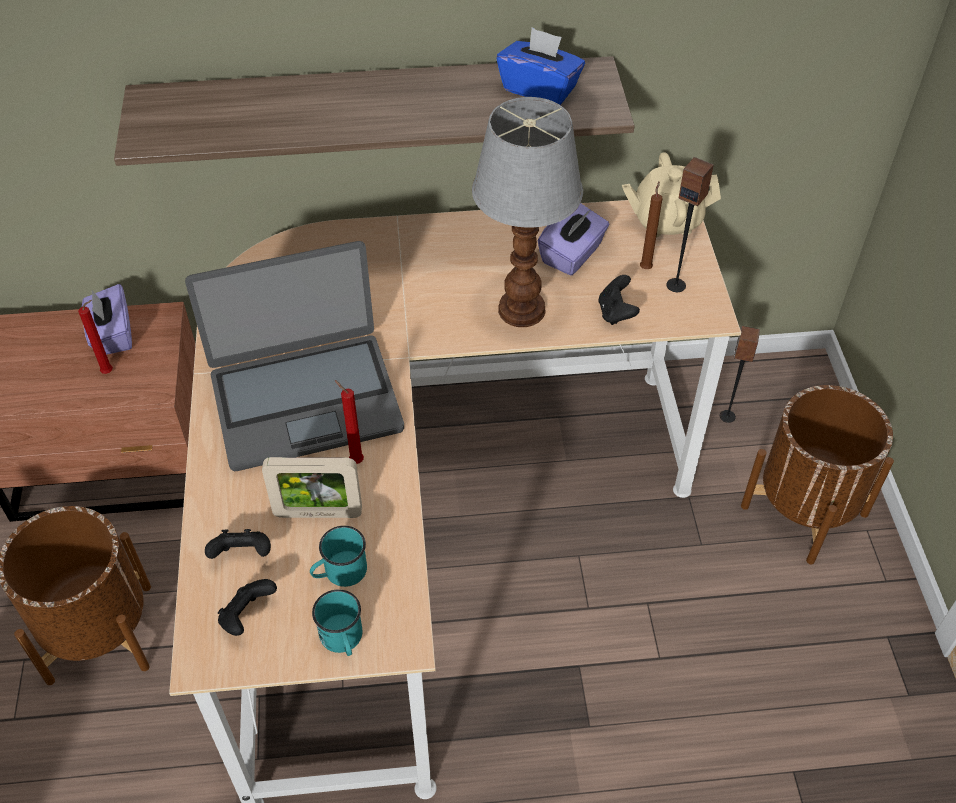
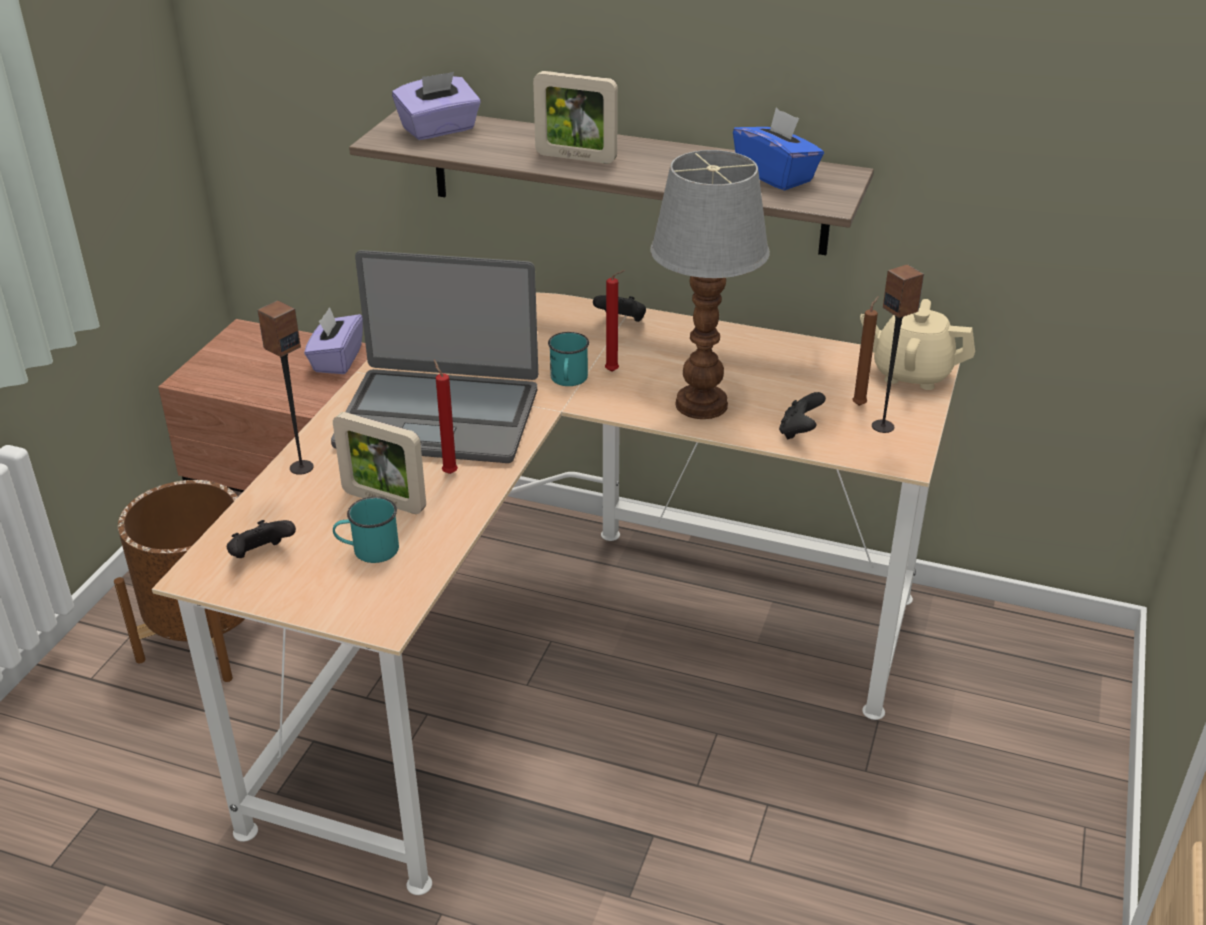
camera: 25 degrees right, 15 degrees down
(109, 372) = (314, 386): red candle -> red candle (614, 371)
(243, 555) = (294, 510): black game controller -> black game controller (621, 322)
(343, 640) = (331, 601): turquoise mug -> turquoise mug (568, 380)
(348, 113) = (576, 157): none -> picture frame
(572, 255) = (787, 376): purple tissue box -> purple tissue box (439, 130)
(727, 416) = (970, 659): speaker -> speaker (301, 467)
(804, 510) = (1013, 779): brown planter -> none

